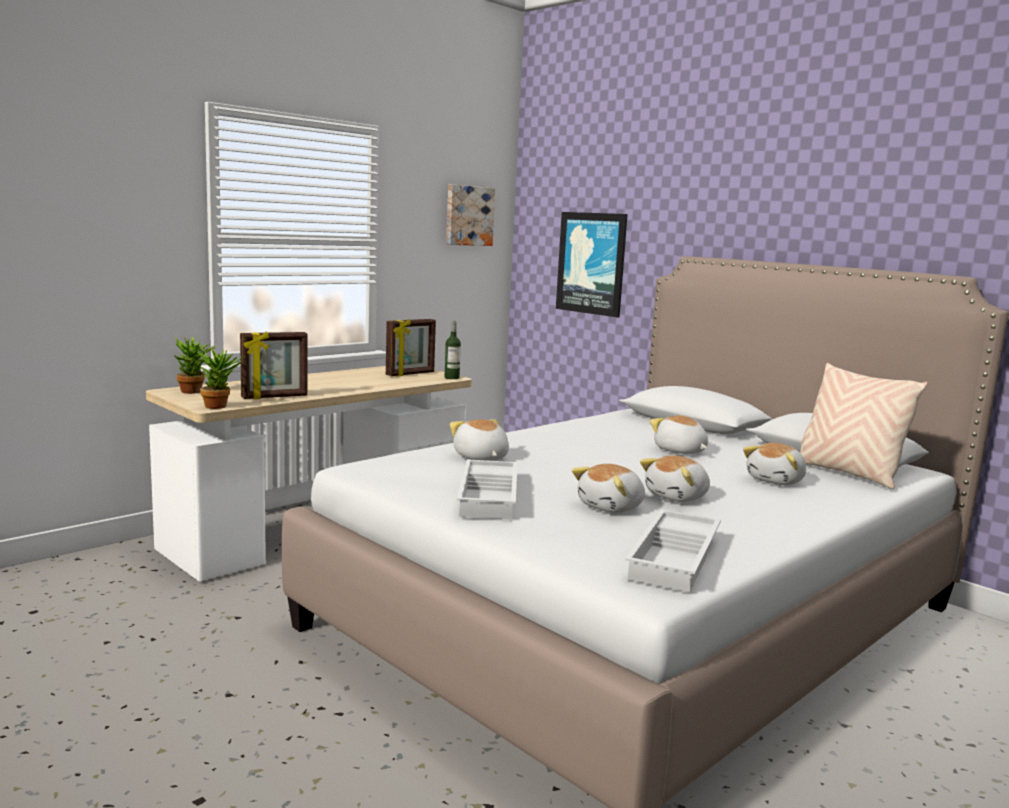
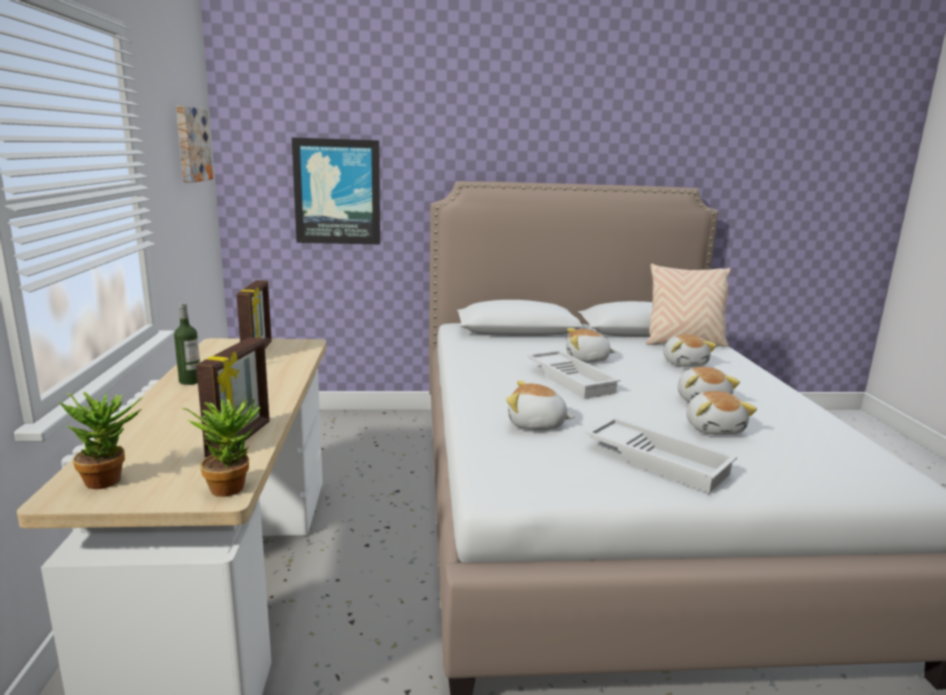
camera: 50 degrees left, 5 degrees up
(451, 378) = (307, 344): bottle -> bottle (190, 381)
(676, 559) = (850, 452): white tray -> white tray (572, 379)

